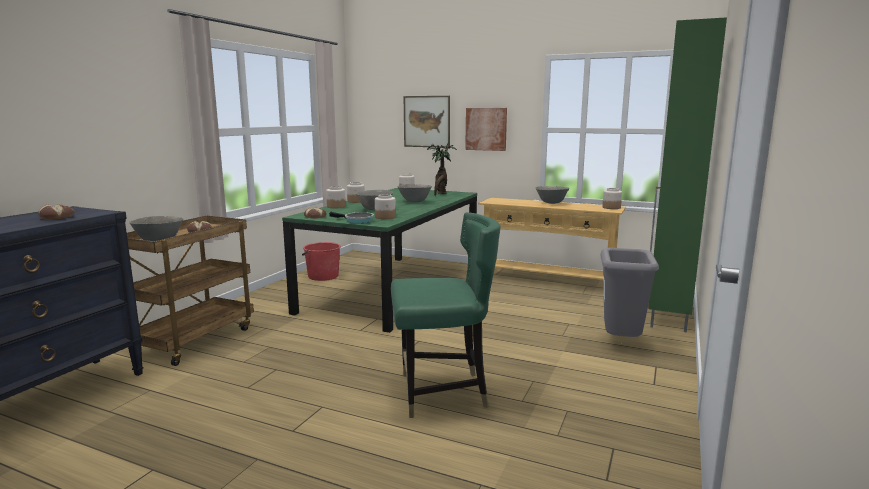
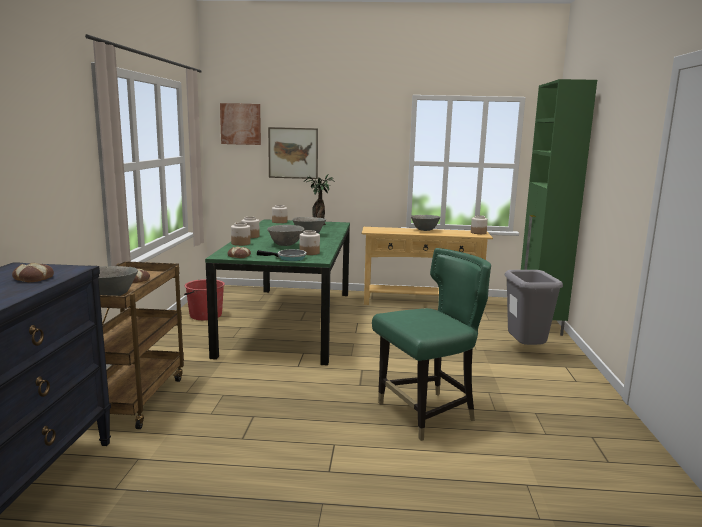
camera: 20 degrees left, 0 degrees up
(486, 129) = (355, 161): picture -> picture (240, 124)

